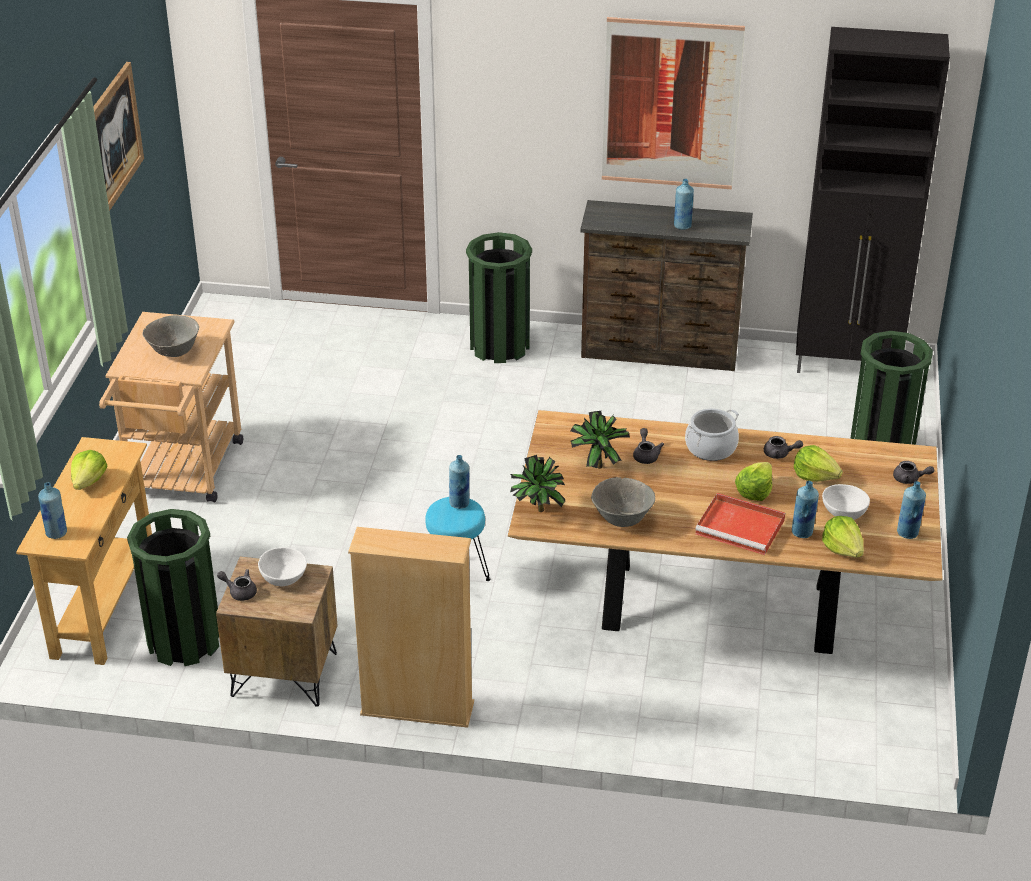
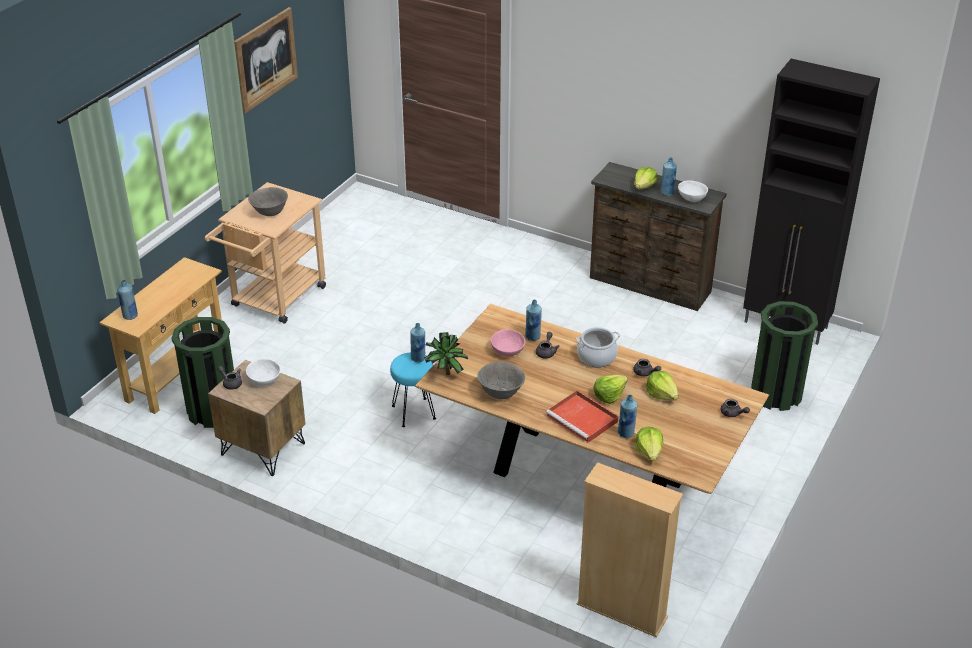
camera: 20 degrees right, 0 degrees up
(89, 481) = (170, 287): lettuce -> lettuce (644, 187)
(417, 709) = (336, 495): beige bookcase -> beige bookcase (621, 611)
(499, 346) = (536, 258): green trash can -> none
(597, 465) = (507, 351): potted plant -> pink bowl
(671, 104) = (673, 99): picture -> none
(844, 513) = (666, 427): white bowl -> white bowl (691, 198)
(908, 533) = (706, 453): blue bottle -> blue bottle (533, 337)

